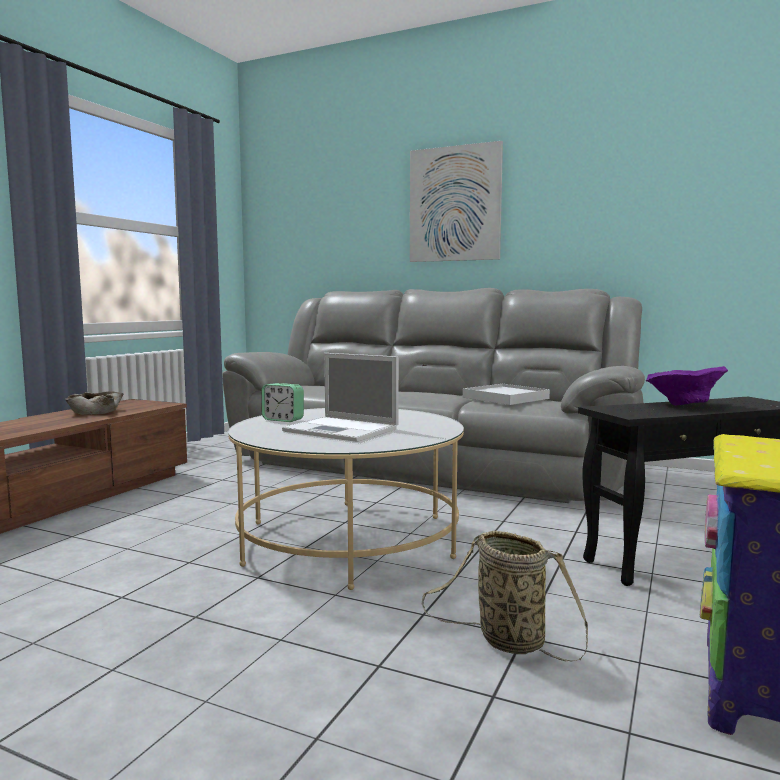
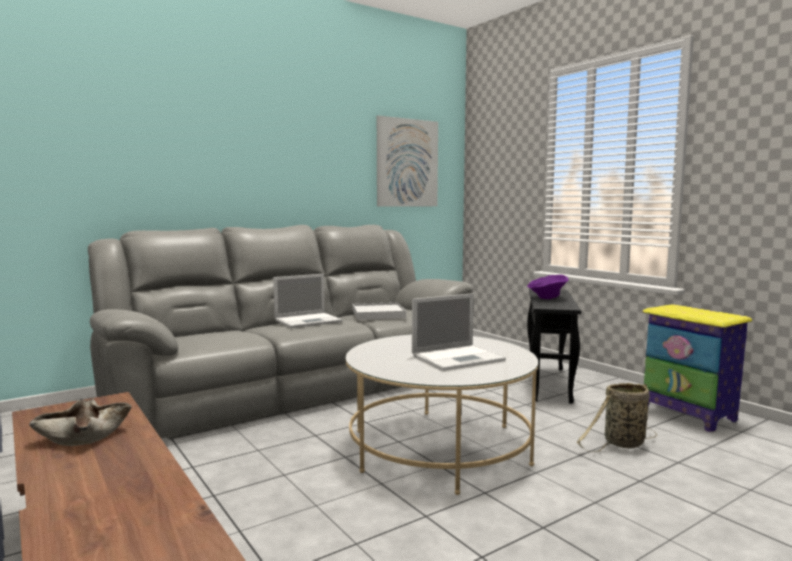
camera: 60 degrees left, 0 degrees up
(283, 419) = (390, 365): alarm clock -> none
(425, 391) = (309, 321): none -> laptop
(454, 204) = (252, 147): picture -> picture (407, 163)

